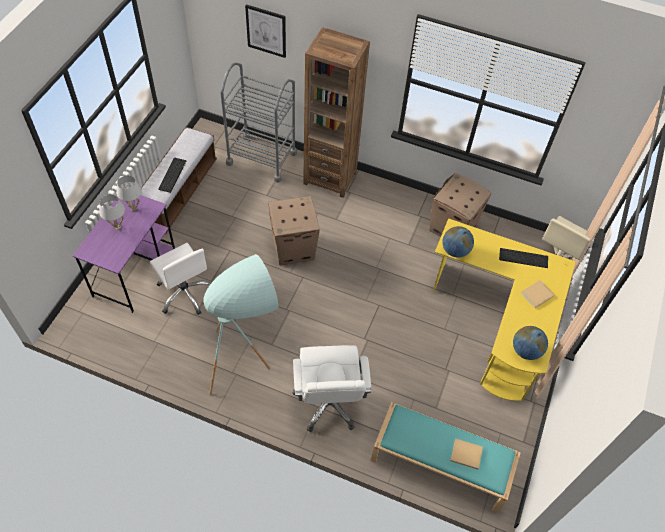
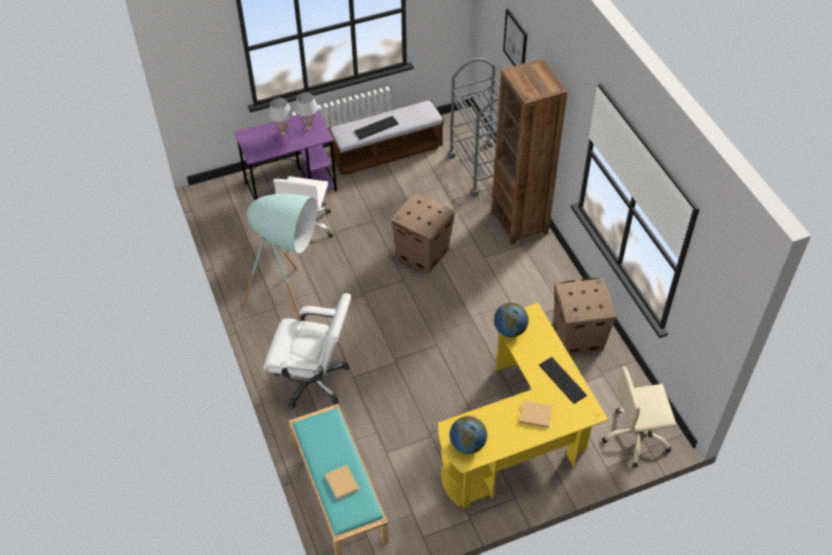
camera: 50 degrees right, 5 degrees down
(329, 402) = (313, 380): white office chair -> white office chair turned 120 degrees counterclockwise

